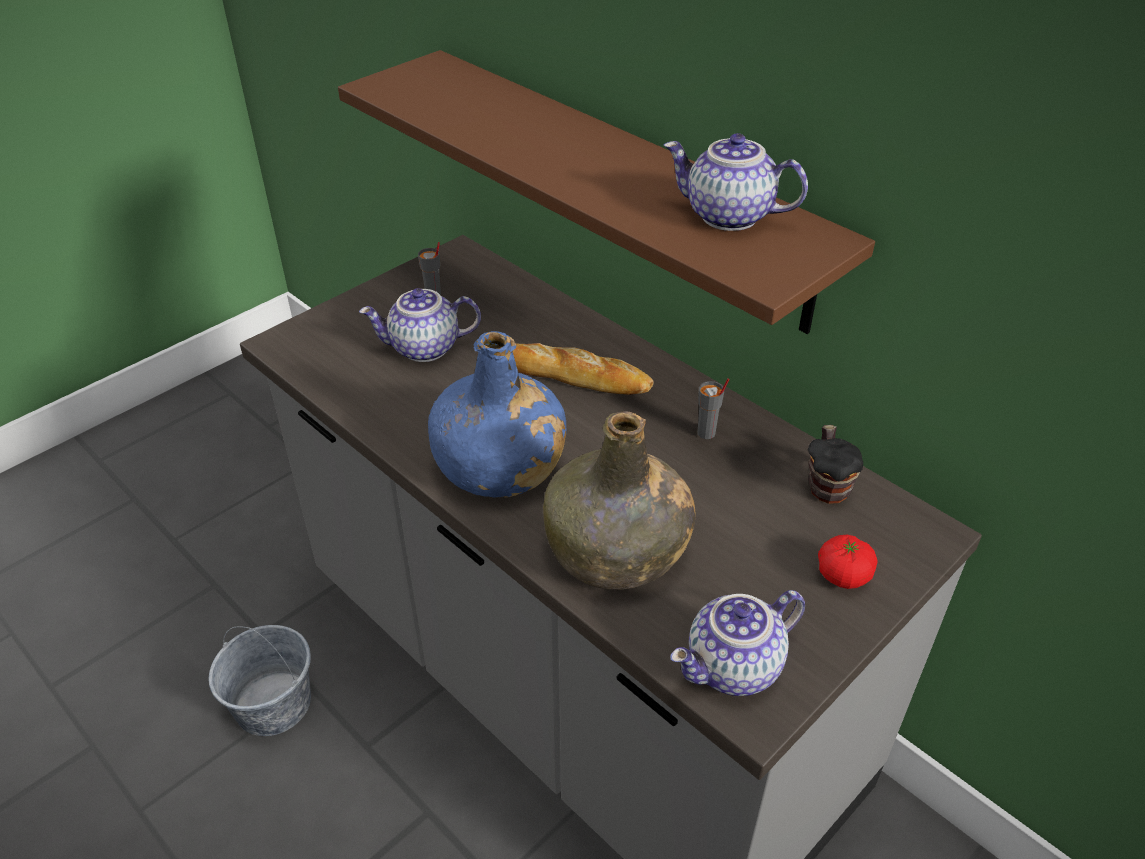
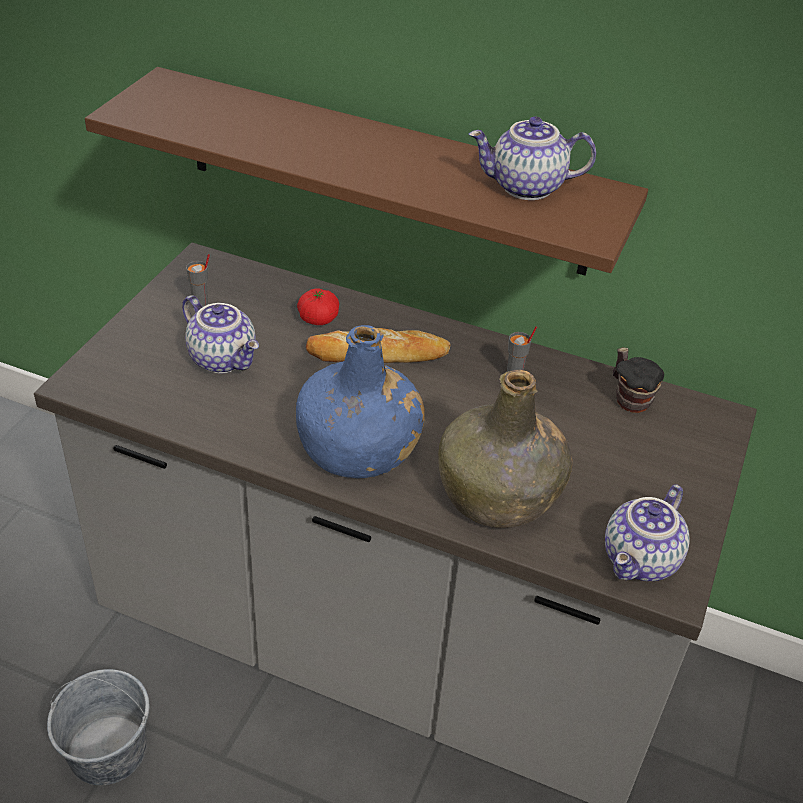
camera: 25 degrees left, 0 degrees up
(424, 349) = (224, 359): teapot -> teapot turned 105 degrees counterclockwise
(843, 575) = (679, 466): tomato -> tomato (318, 319)

